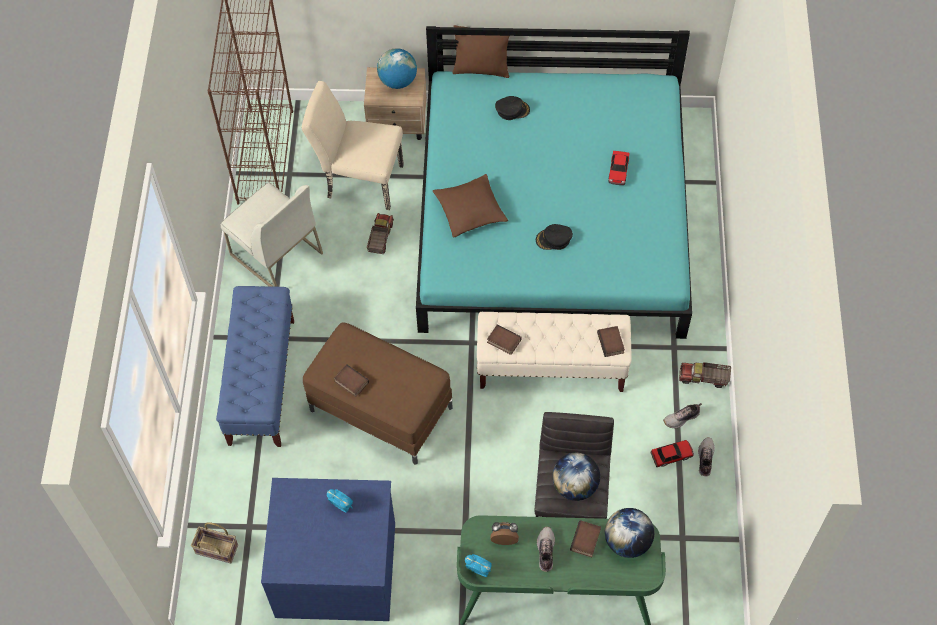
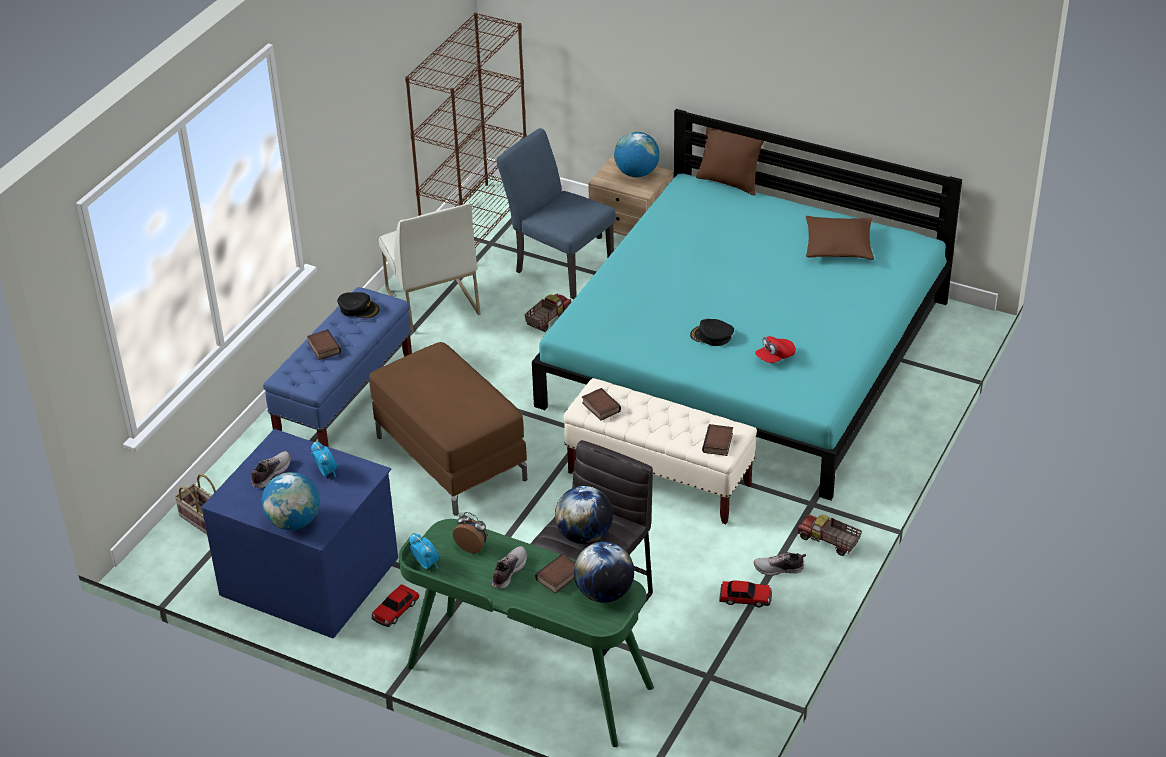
camera: 25 degrees right, 20 degrees down
(346, 567) = (294, 522): none -> globe
(350, 382) = (413, 388): book -> book (323, 347)
(359, 180) = (558, 267): beige chair -> blue chair
(470, 210) = (637, 288): brown pillow -> brown pillow (838, 246)
(512, 110) = (740, 221): black cap -> black cap (358, 308)
(612, 244) = (775, 357): none -> red cap
(618, 171) = (823, 299): toy car -> toy car (395, 610)
(705, 459) = (782, 614): shoe -> shoe (270, 474)

